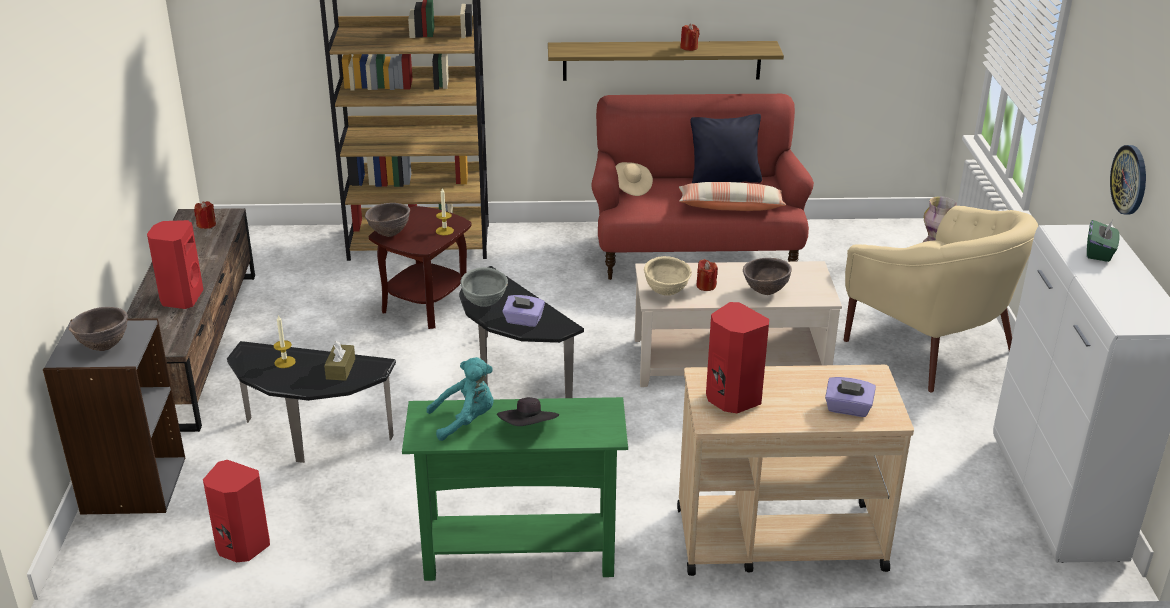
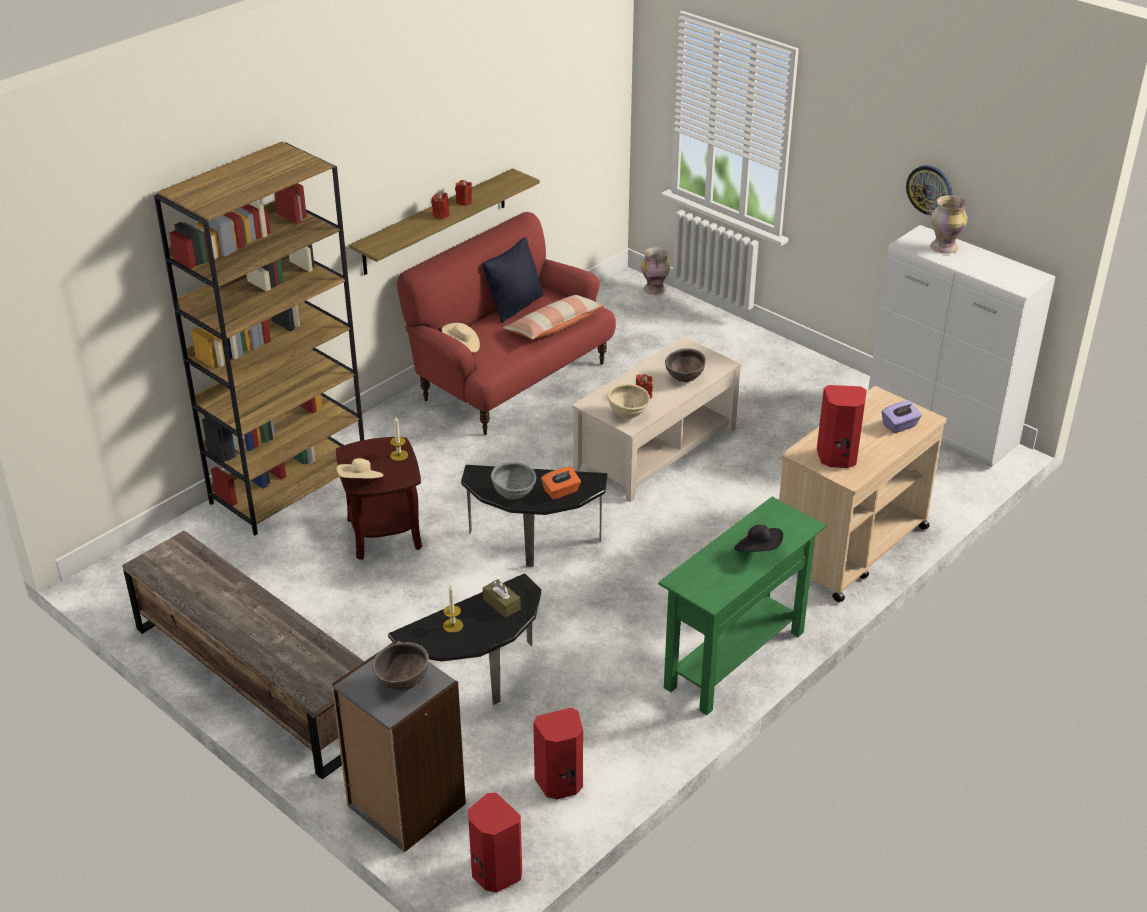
camera: 45 degrees left, 5 degrees up
(181, 298) = (282, 632): red speaker -> red speaker (494, 873)
(206, 225) = (179, 563): red candle -> red candle (441, 215)
(389, 234) = (361, 482): brown bowl -> beige hat
(465, 420) = (714, 570): turquoise plush toy -> none
(523, 321) = (561, 492): purple tissue box -> orange tissue box
(931, 346) = (752, 368): beige armchair -> none
(1099, 252) = (943, 247): green tissue box -> vase

